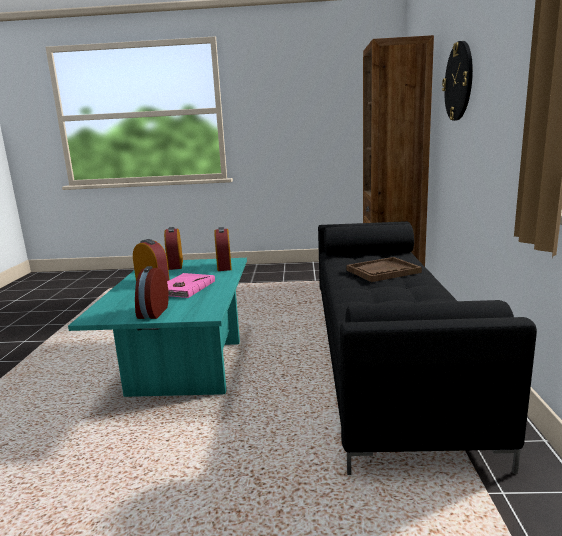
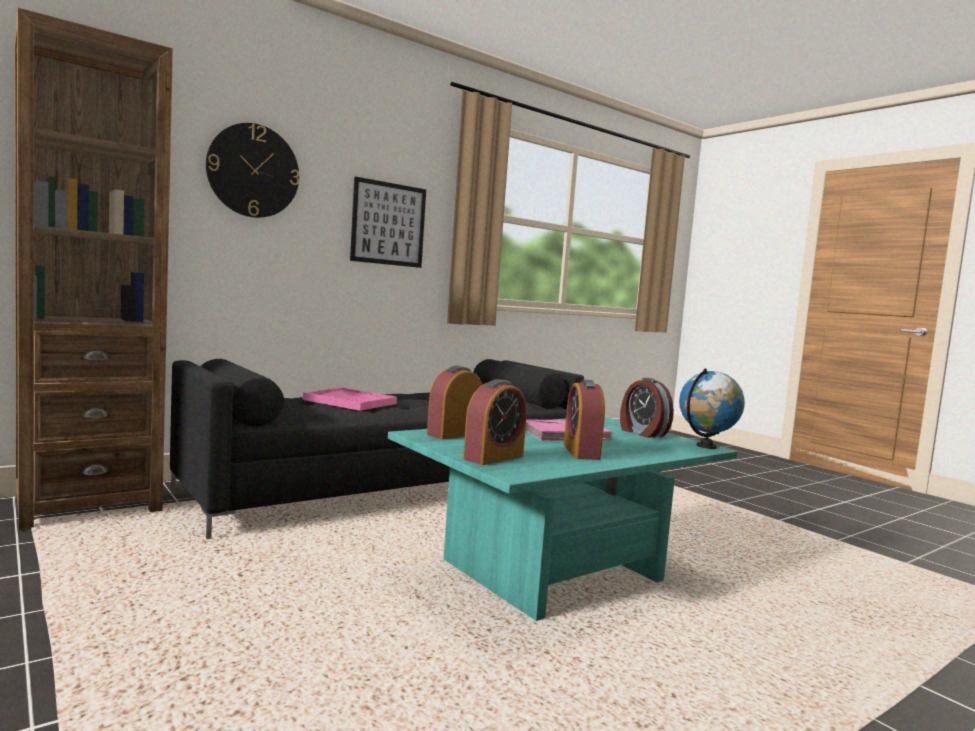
camera: 130 degrees left, 10 degrees down
(93, 319) = (706, 446): none -> globe
(152, 312) = (642, 433): alarm clock -> alarm clock turned 90 degrees clockwise
(383, 271) = (350, 401): brown tray -> pink tray
(512, 102) = (388, 224): none -> picture

